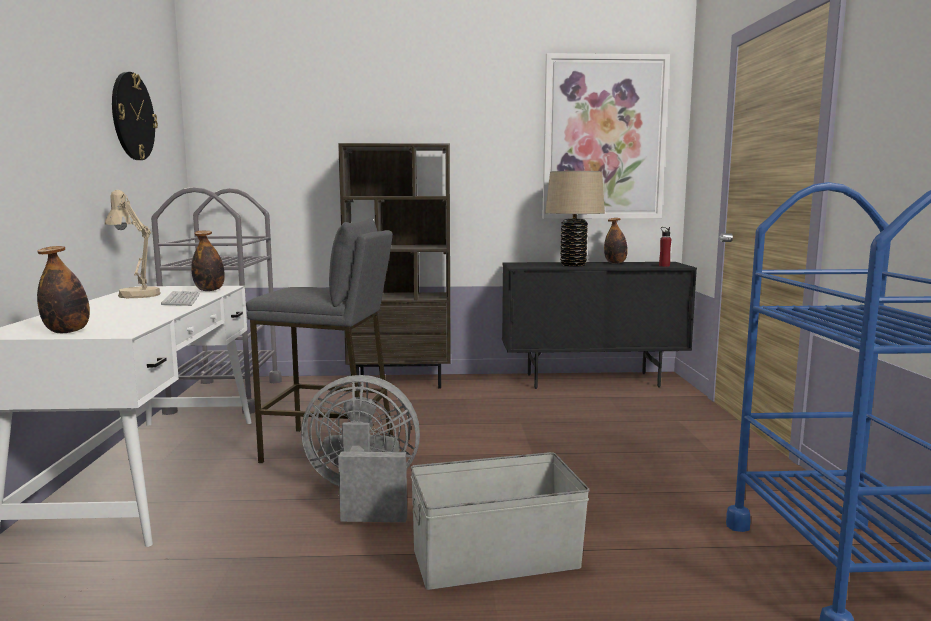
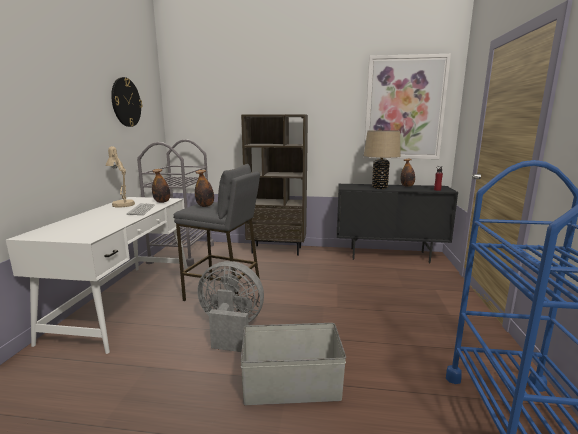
camera: 10 degrees right, 5 degrees up
(67, 331) = (63, 235): bottle -> bottle (205, 206)

